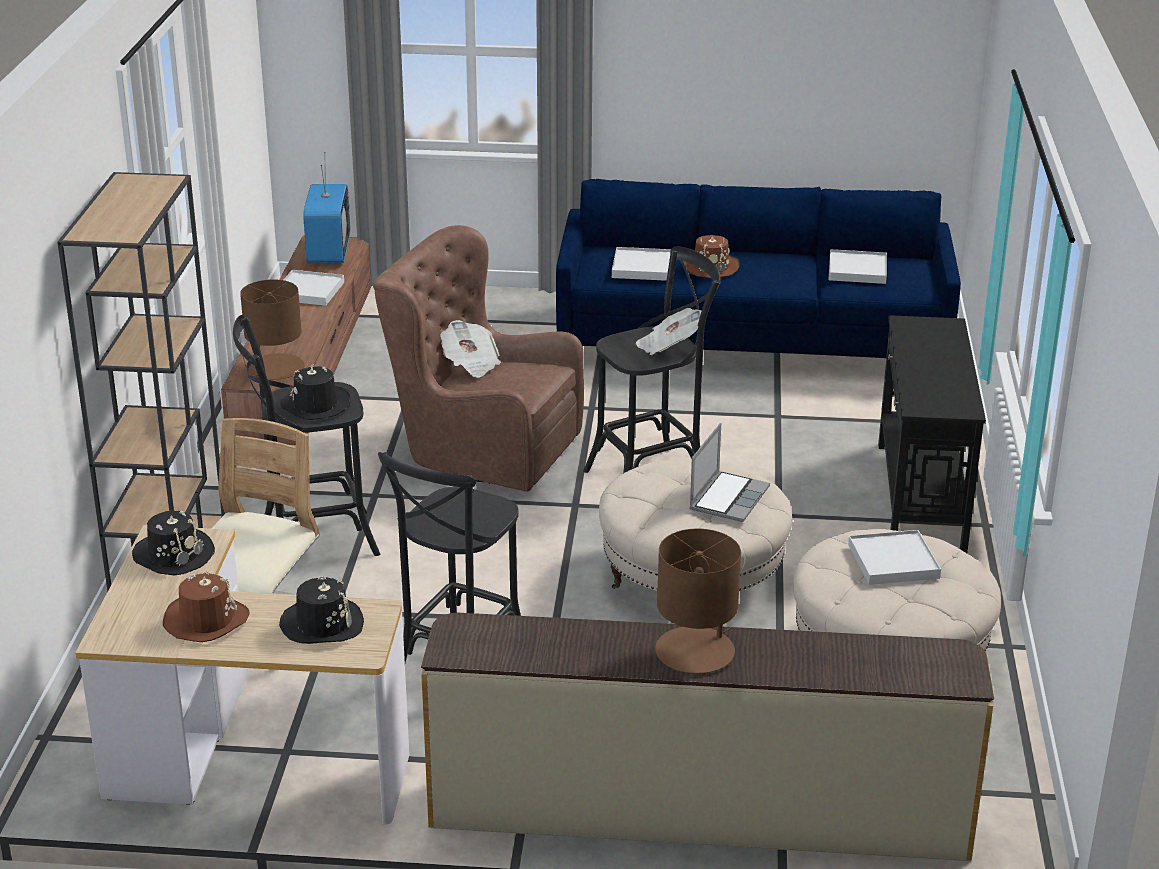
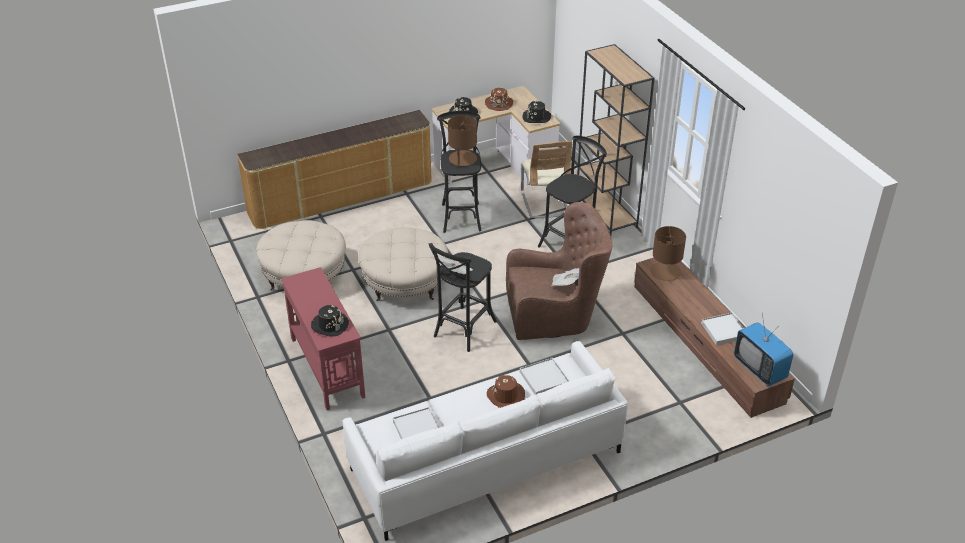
camera: 150 degrees right, 10 degrees up
(315, 405) = (568, 187): black hat -> black hat (330, 325)
(696, 651) = (339, 138): brown table lamp -> brown table lamp (462, 159)
(728, 498) = (389, 253): laptop -> none
(752, 342) = (485, 460): blue sofa -> white sofa
(893, 561) = (304, 246): white tray -> none
(919, 497) = (327, 366): black console table -> red console table

